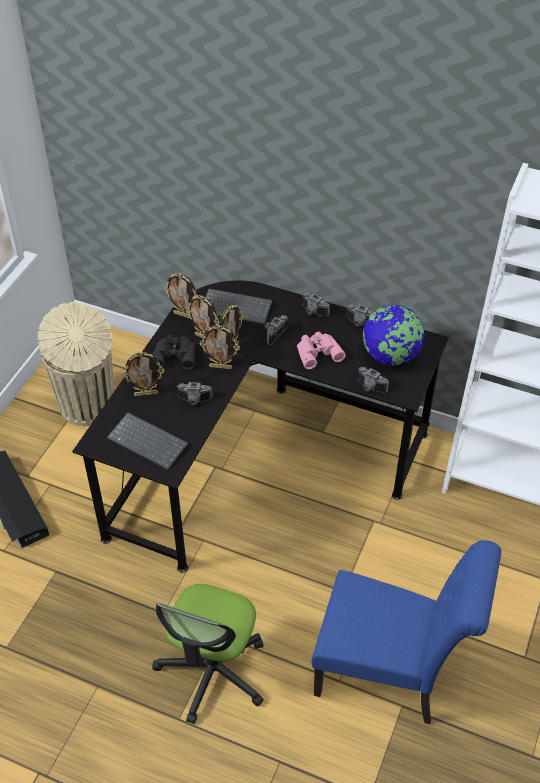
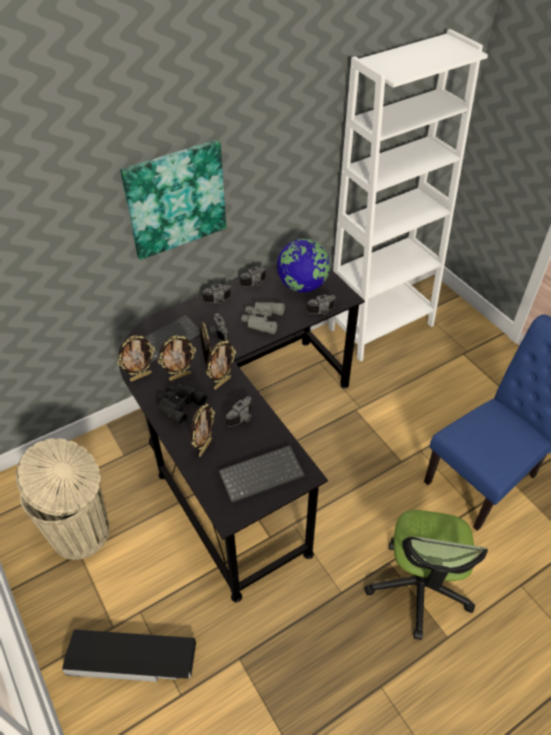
camera: 55 degrees left, 0 degrees up
(212, 672) = (419, 587): office chair -> office chair turned 45 degrees clockwise
(303, 192) = (175, 199): none -> picture
(317, 352) = (261, 320): pink binoculars -> grey binoculars

